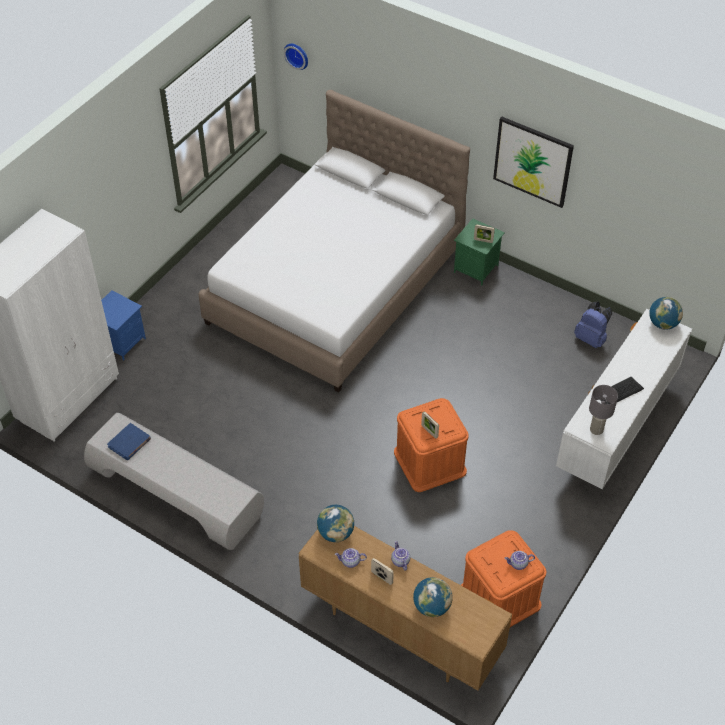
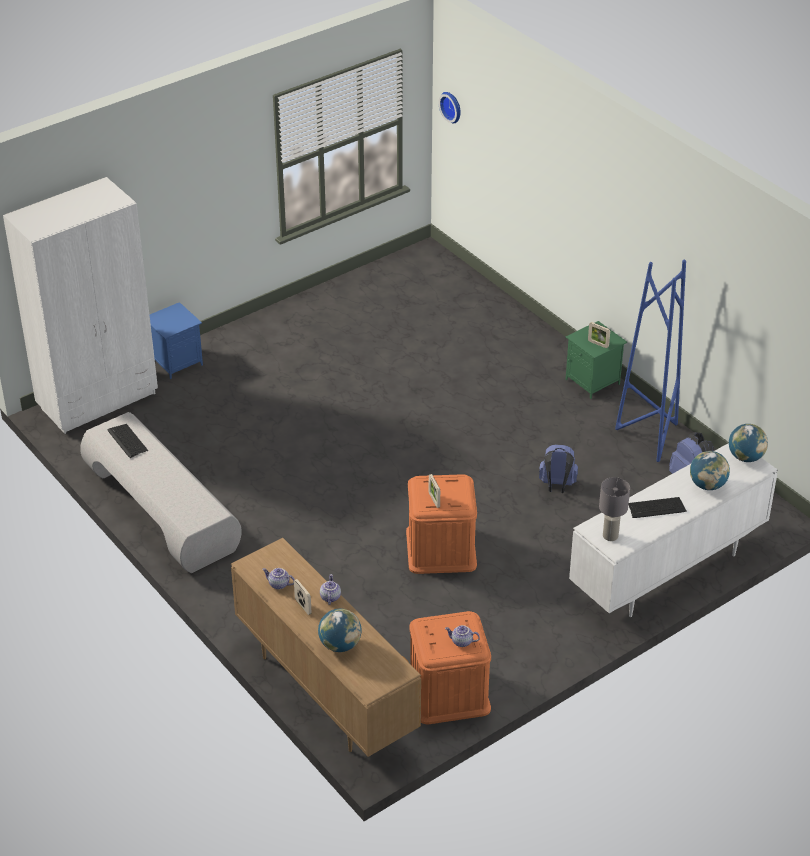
camera: 20 degrees right, 10 degrees down
(129, 443) = (127, 441): blue book -> keyboard
(335, 533) = (277, 556): globe -> globe (707, 485)
(336, 285) = (429, 362): white bed -> none
(494, 375) = (557, 486): none -> blue backpack
(533, 161) = (656, 254): picture -> none
(545, 310) = (650, 438): none -> blue clothes rack

